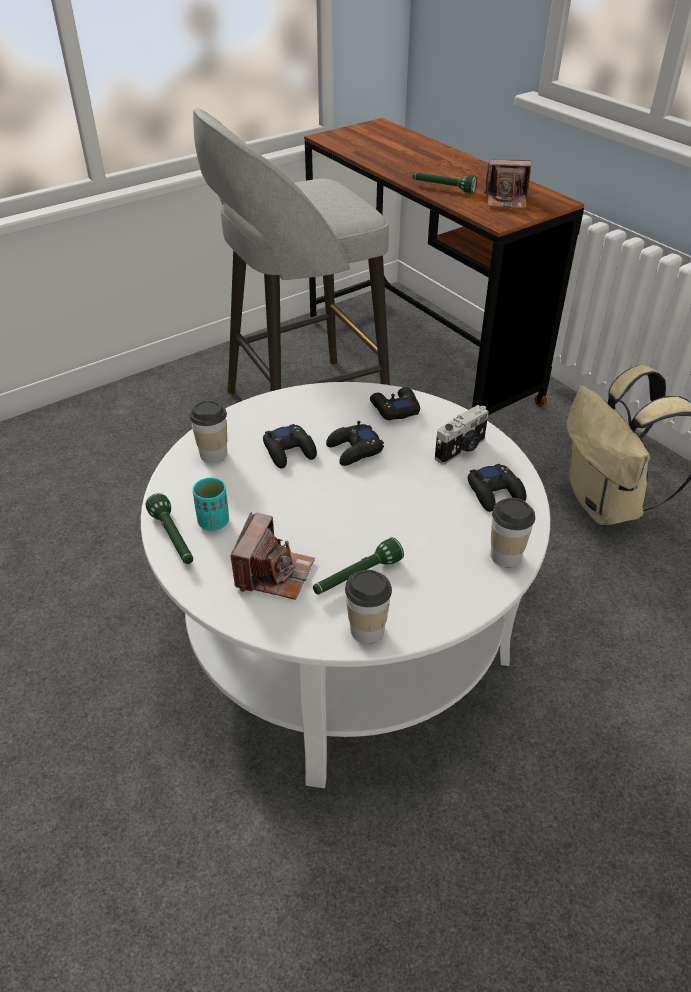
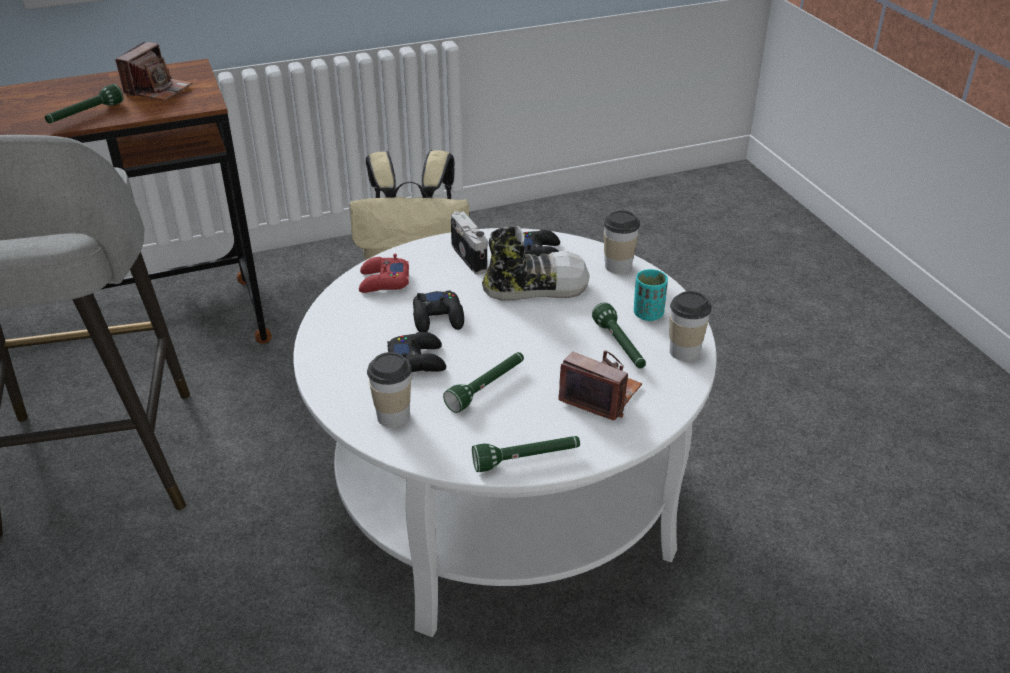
camera: 75 degrees left, 5 degrees down
(214, 522) = (511, 427): turquoise cup -> turquoise cup (648, 314)
(263, 498) = (487, 388): none -> green flashlight
(394, 409) = (383, 281): black game controller -> red game controller
(433, 500) = (535, 287): none -> shoe

